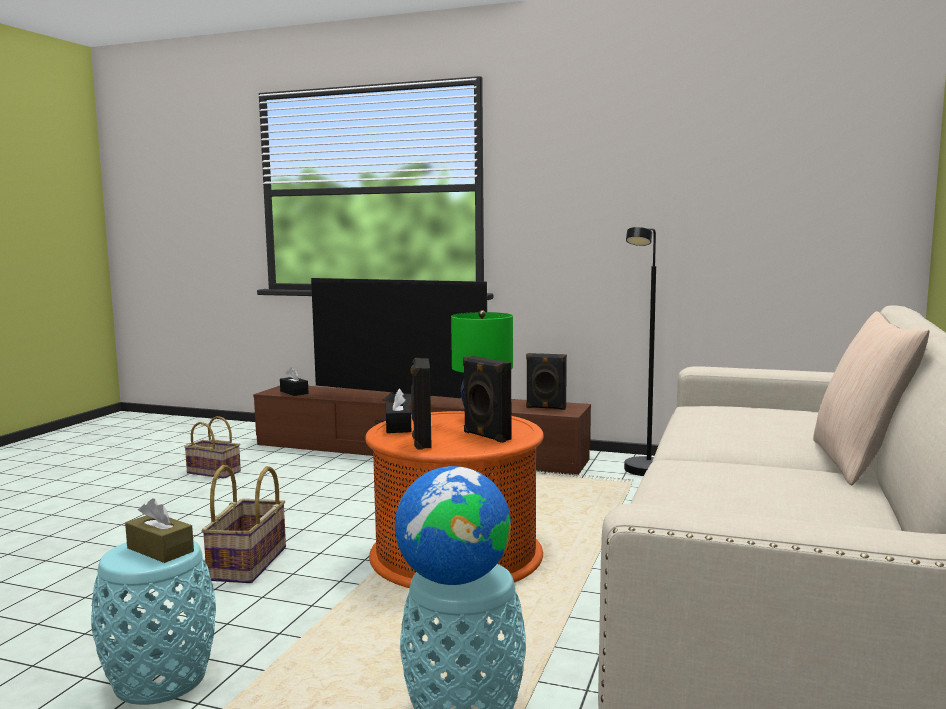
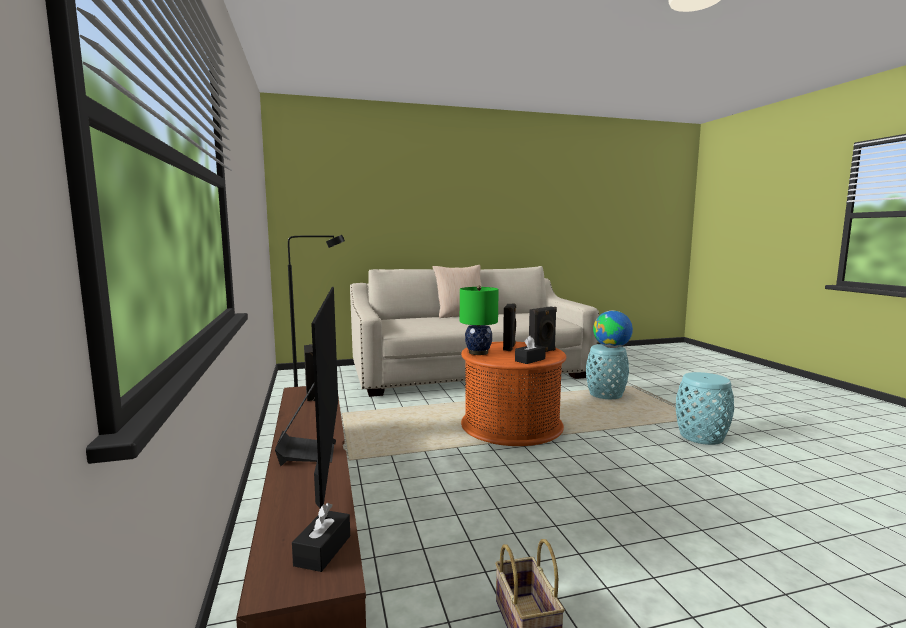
camera: 125 degrees left, 0 degrees up
(160, 550) = (701, 376): brown tissue box -> none
(249, 564) = (618, 468): basket -> none

